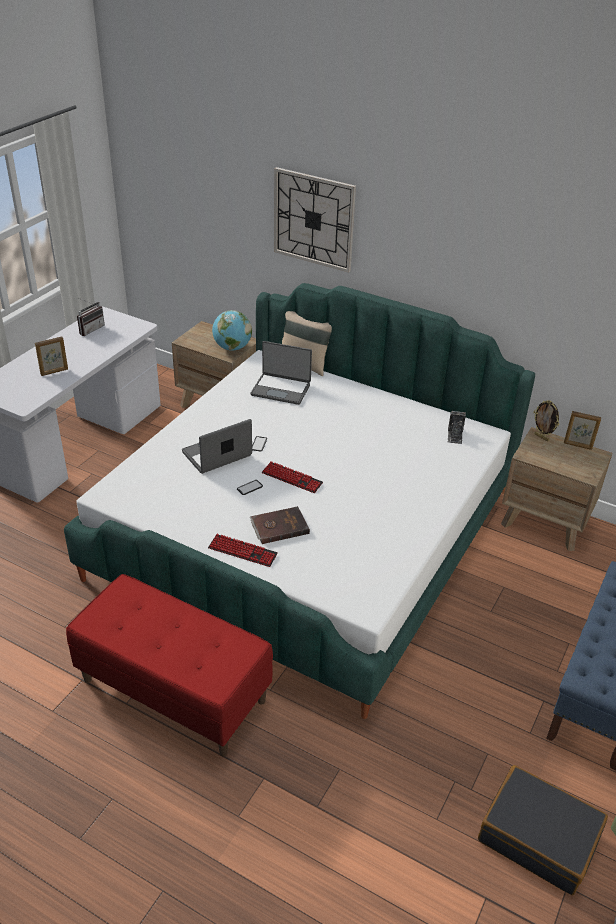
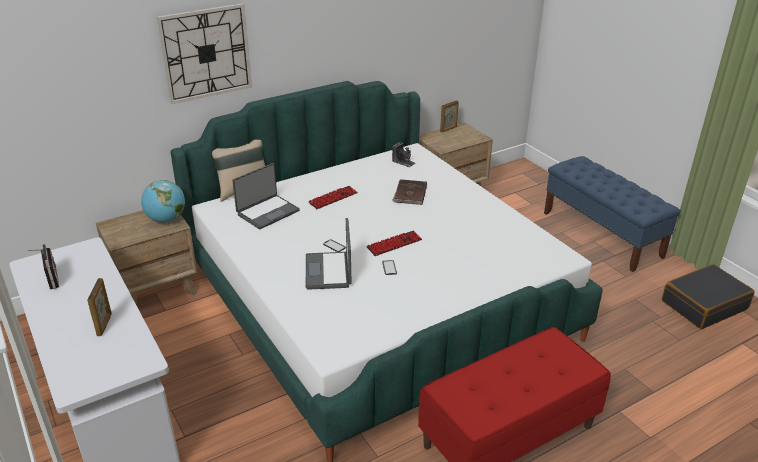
camera: 60 degrees left, 5 degrees down
(242, 551) = (468, 295): keyboard -> keyboard (333, 198)
(279, 526) = (450, 268): brown book -> brown book (409, 194)
(542, 437) = (429, 136): picture frame -> none

